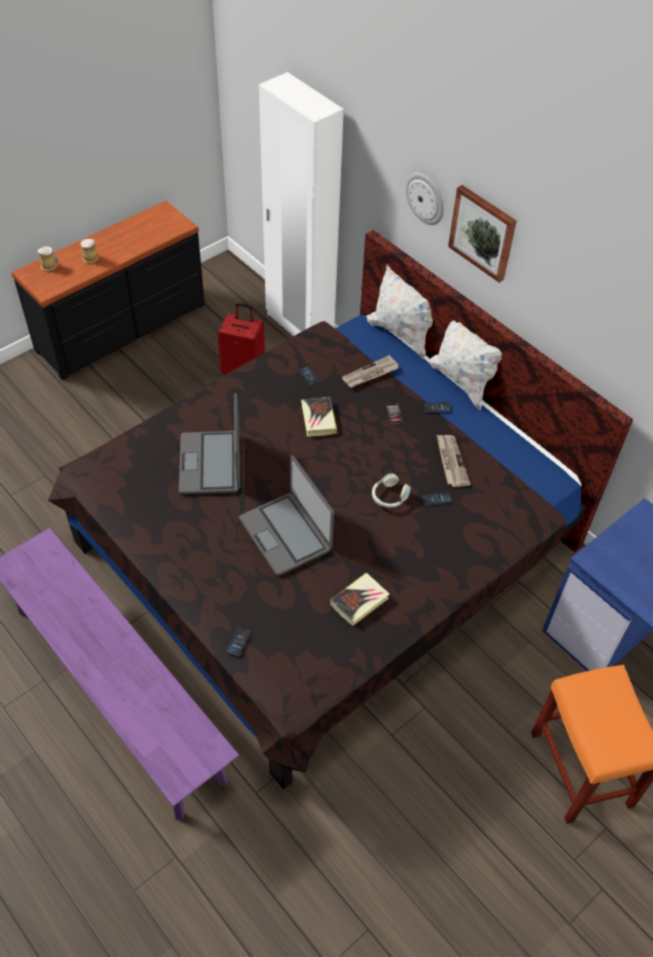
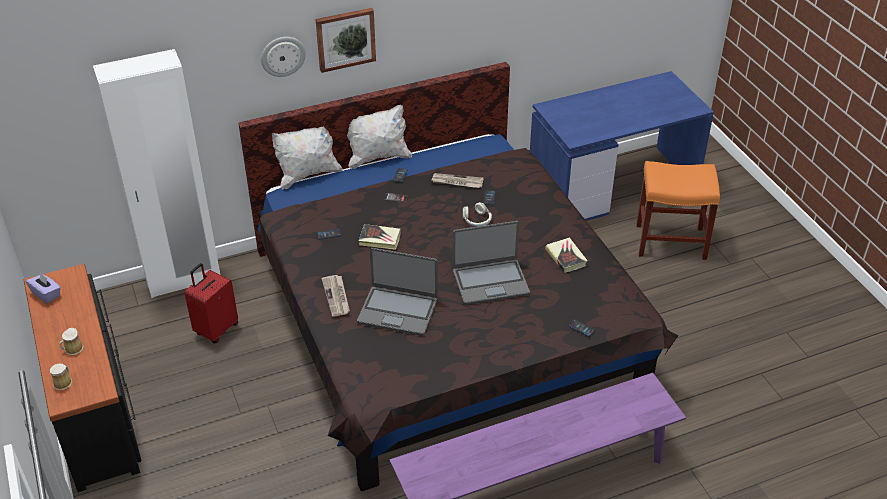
camera: 70 degrees left, 10 degrees down
(151, 219) = (46, 294): none -> purple tissue box
(370, 374) = (345, 200): newspaper -> newspaper (336, 297)

